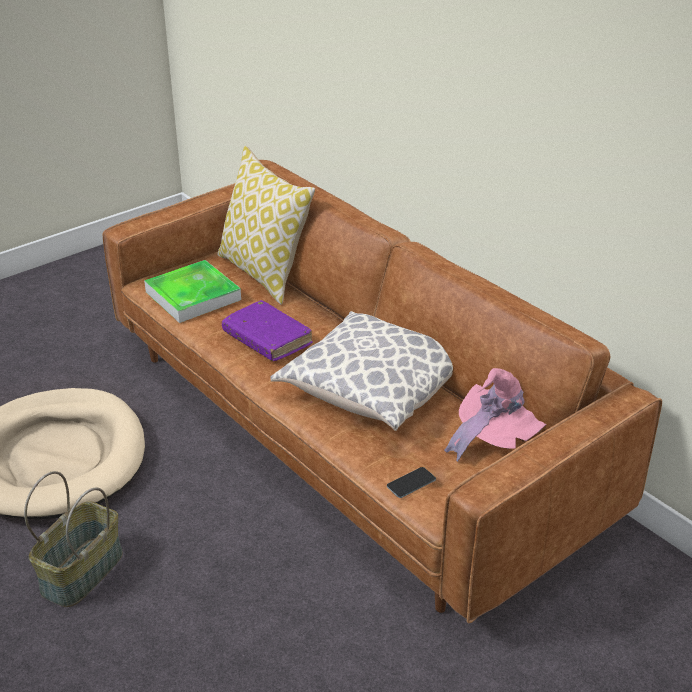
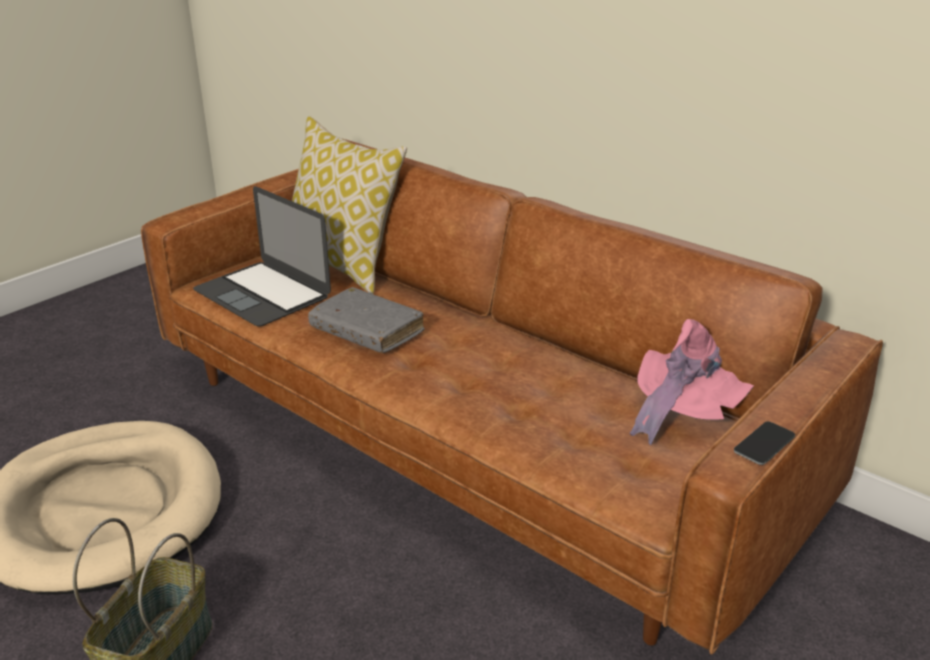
camera: 10 degrees left, 5 degrees down
(193, 296) = (262, 293): tray -> laptop
(267, 339) = (367, 331): purple book -> grey book
(370, 391) = (512, 376): pillow -> none
(411, 483) = (604, 477): phone -> phone (764, 443)

